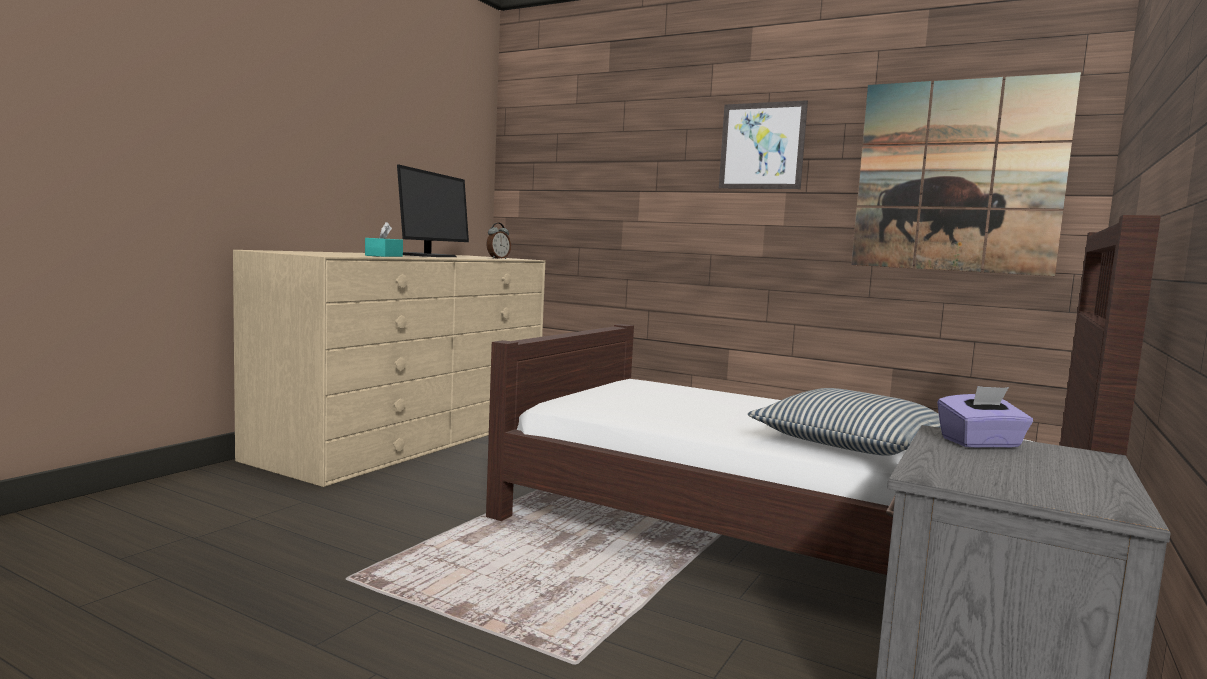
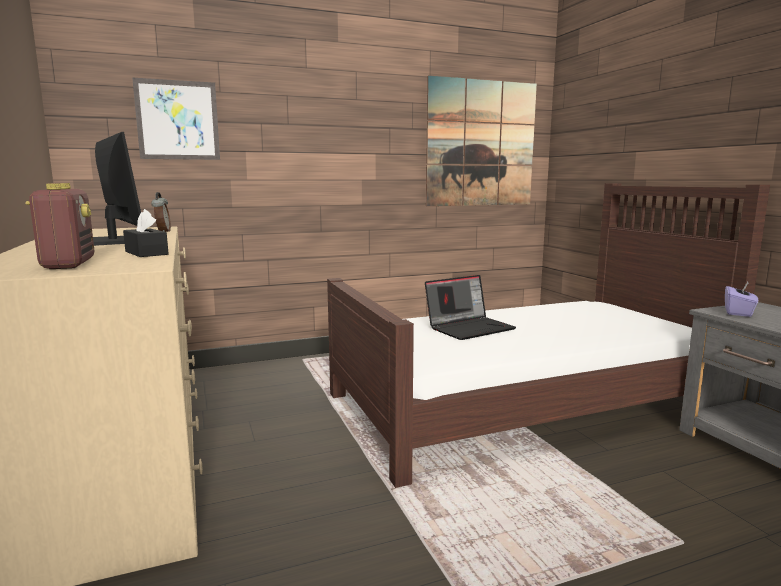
camera: 50 degrees left, 5 degrees up
(317, 253) = (68, 264): none -> radio
(384, 256) = (146, 253): turquoise tissue box -> black tissue box
(708, 403) = (470, 328): none -> laptop
(762, 146) = (355, 115): picture -> picture (178, 120)
(850, 443) = (597, 329): pillow -> none

